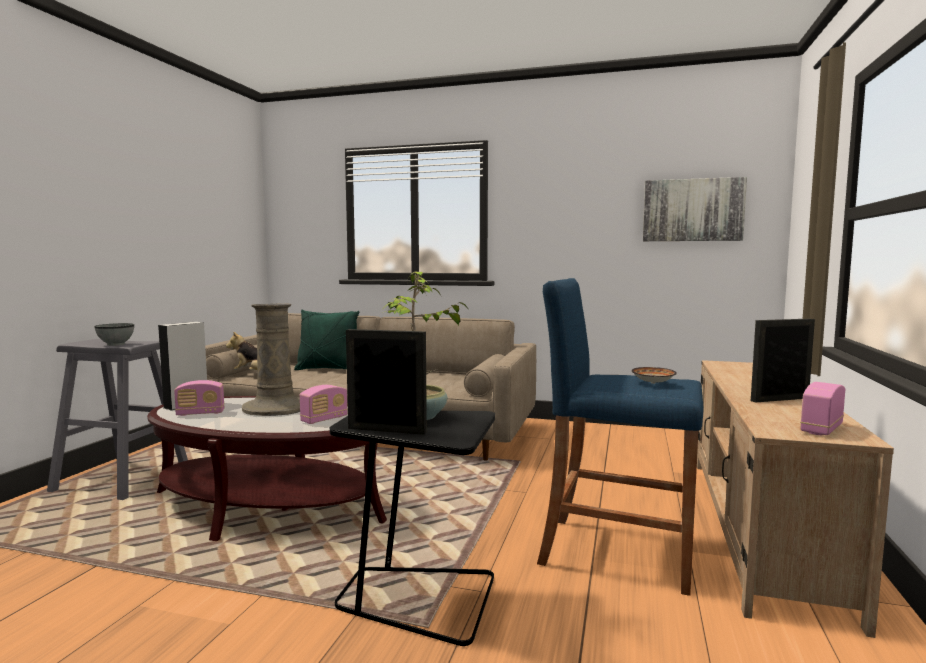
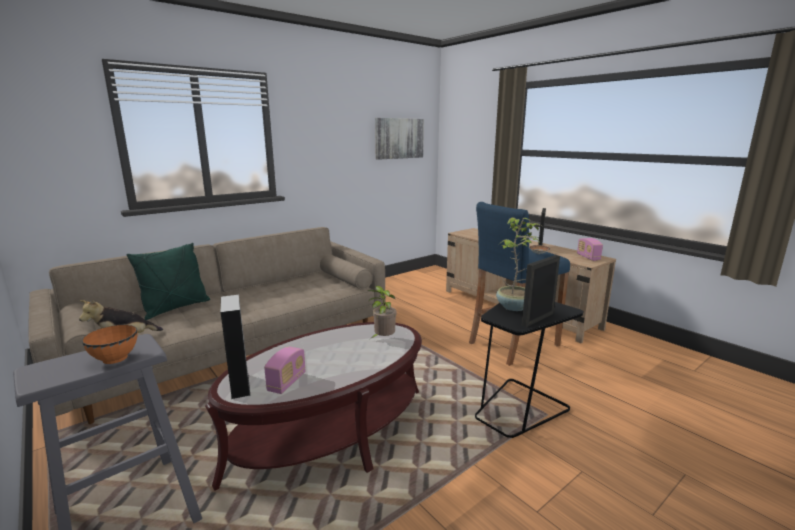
camera: 55 degrees left, 10 degrees up
(115, 344) = (115, 358): grey bowl -> orange bowl
(275, 408) = (321, 349): beige vase -> none
(324, 419) = (383, 339): radio -> potted plant

